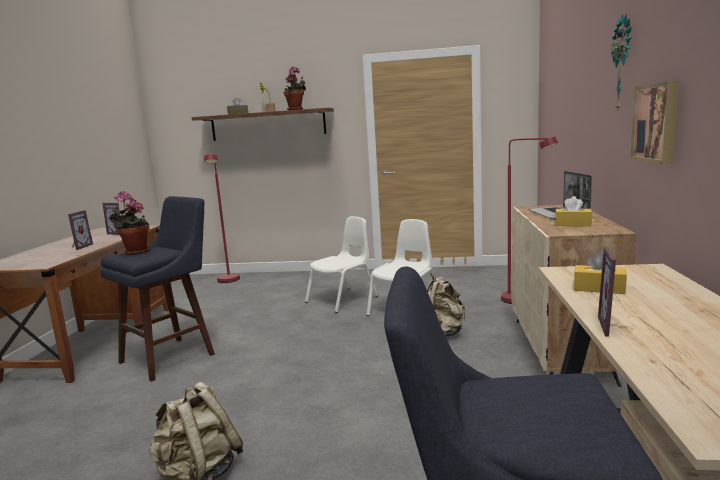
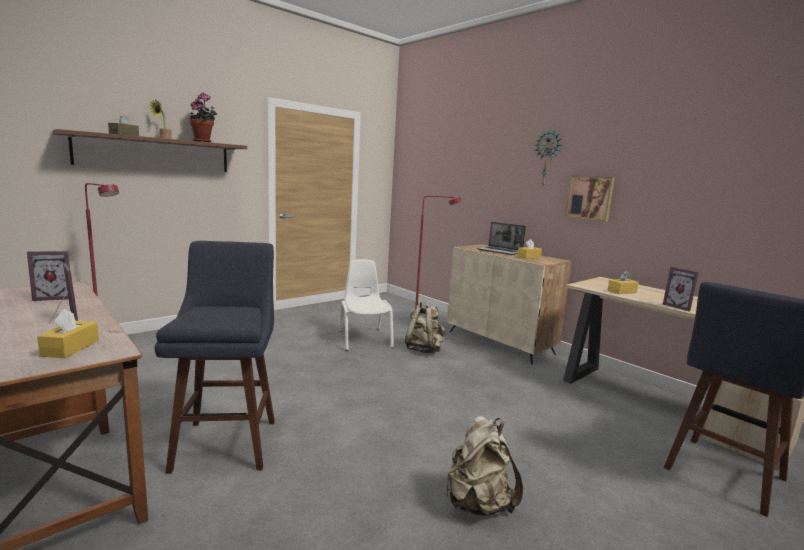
camera: 50 degrees left, 0 degrees up
(41, 260) = (70, 348): none -> yellow tissue box
(135, 252) = (205, 315): potted plant -> none
(343, 299) = (295, 342): white chair -> none

